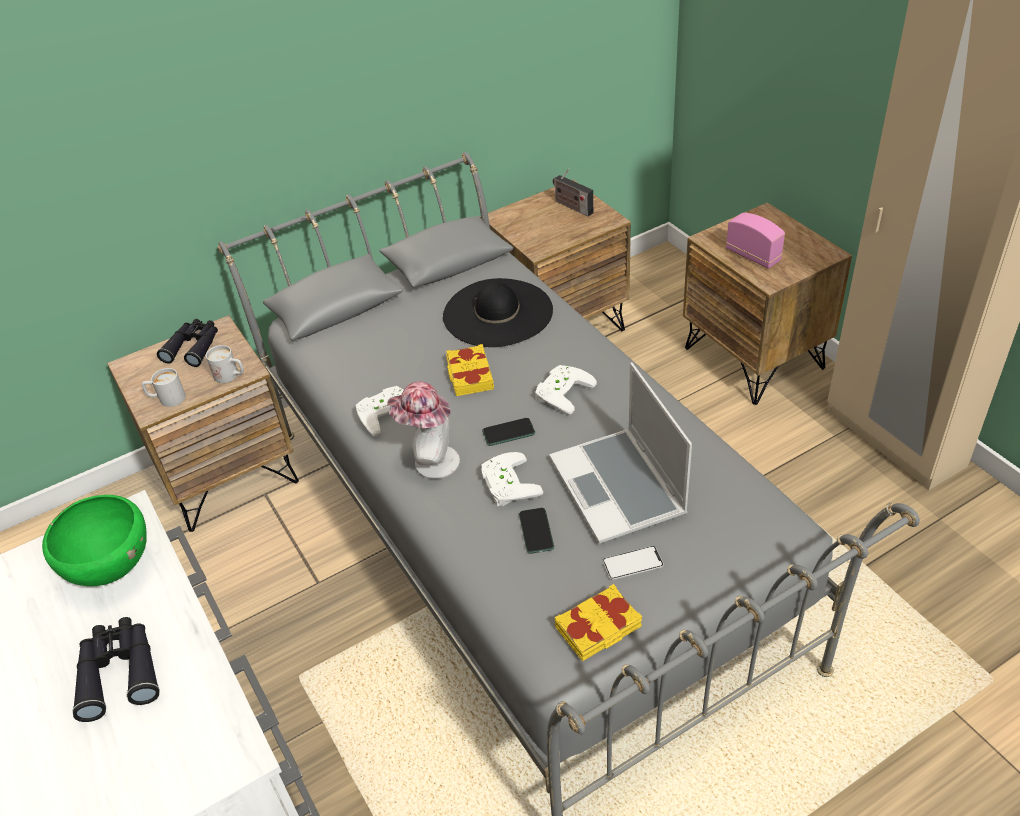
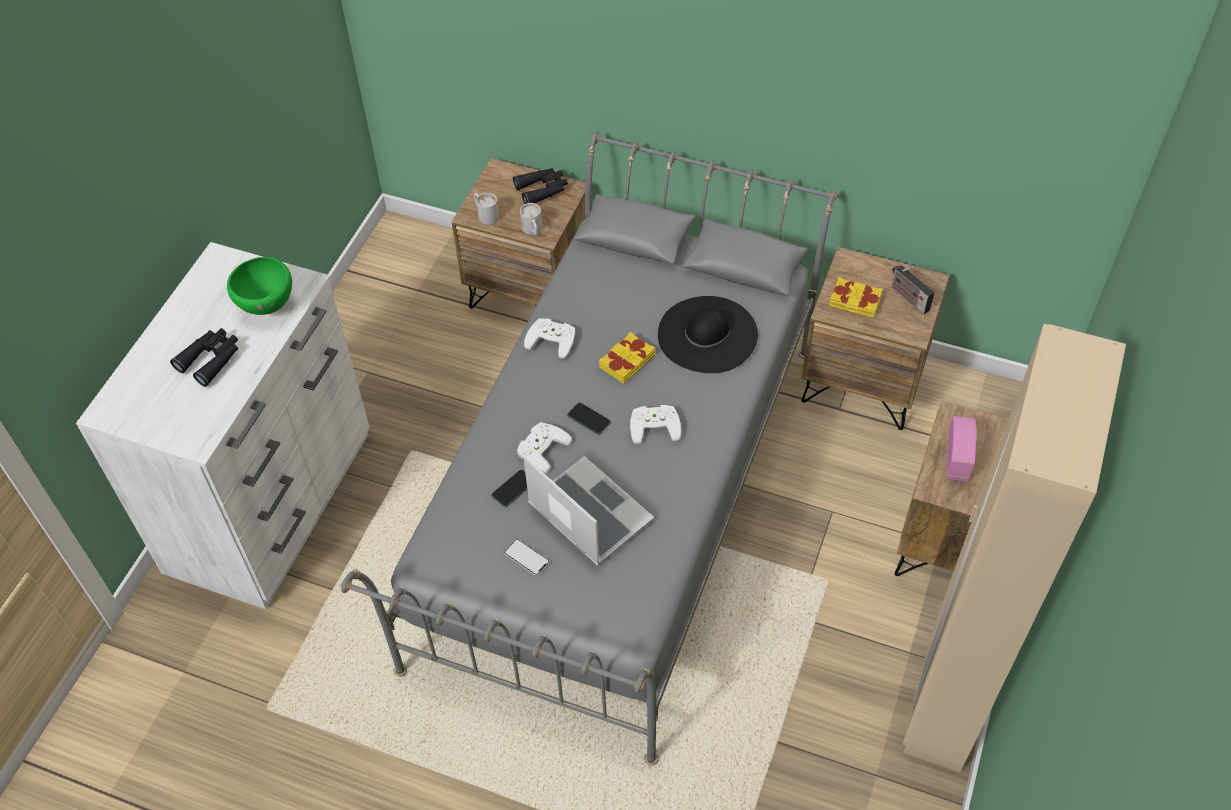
camera: 50 degrees right, 10 degrees up
(430, 462) = (527, 394): hat -> none
(571, 206) = (908, 297): radio -> radio turned 45 degrees counterclockwise
(599, 628) = (462, 568): yellow book -> yellow book (855, 301)
(619, 488) = (588, 513): laptop -> laptop turned 105 degrees clockwise

